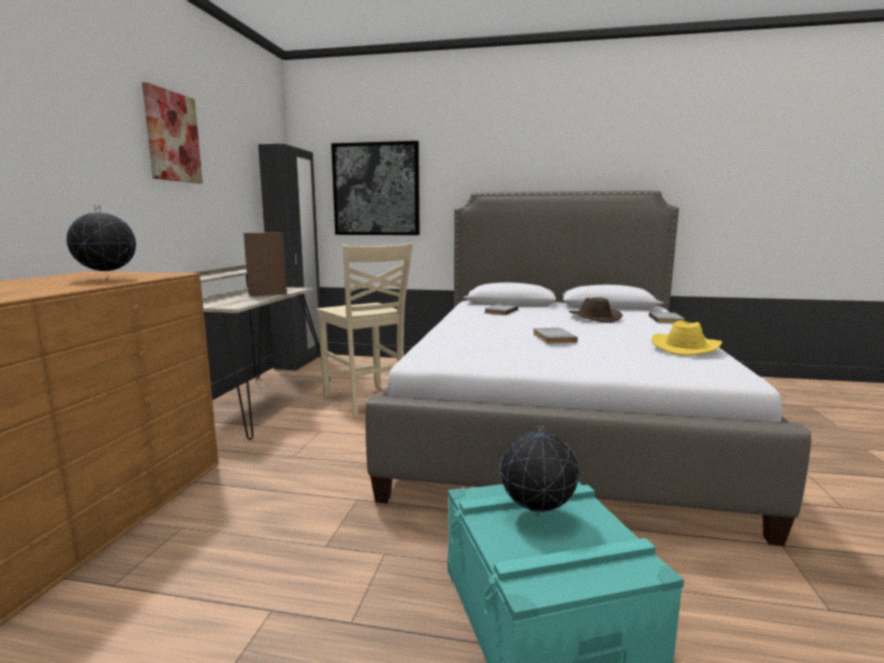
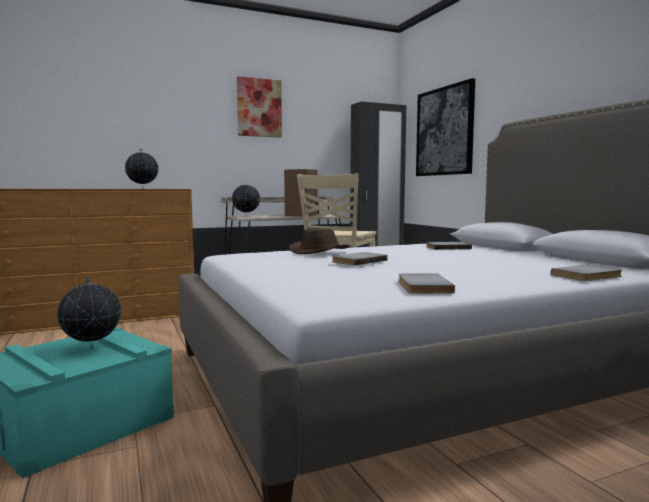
camera: 55 degrees right, 5 degrees down
(208, 303) = (246, 216): none -> globe
(593, 318) = (503, 262): brown hat -> brown hat (320, 251)
(685, 348) = (422, 286): yellow hat -> grey book

